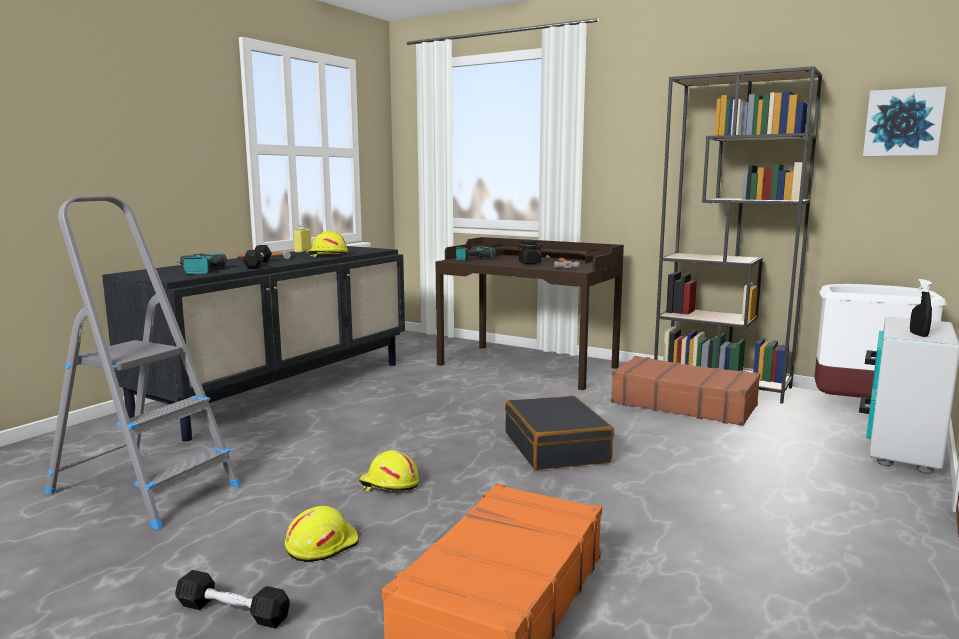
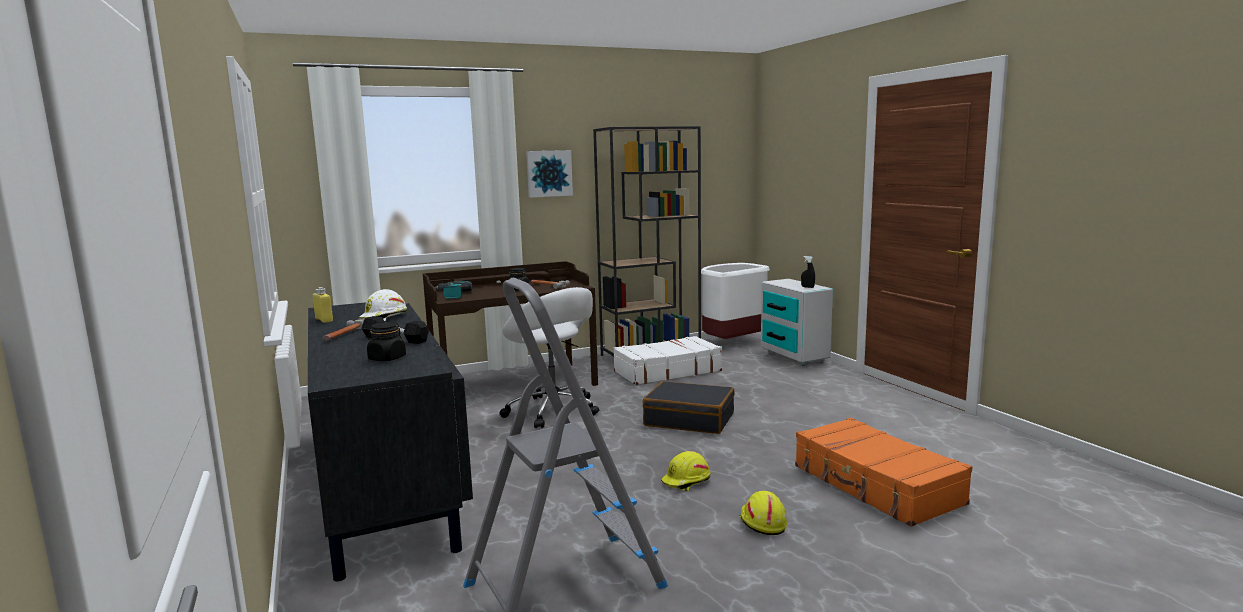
camera: 55 degrees left, 0 degrees up
(198, 271) = (387, 358): power drill -> black jar
(233, 612) = (834, 568): black dumbbell -> none
(326, 255) = (384, 317): yellow hard hat -> white hard hat
(487, 394) = (553, 411): none -> white office chair
(683, 404) = (666, 371): brown suitcase -> white suitcase
(903, 123) = (720, 161): picture -> picture (549, 173)

